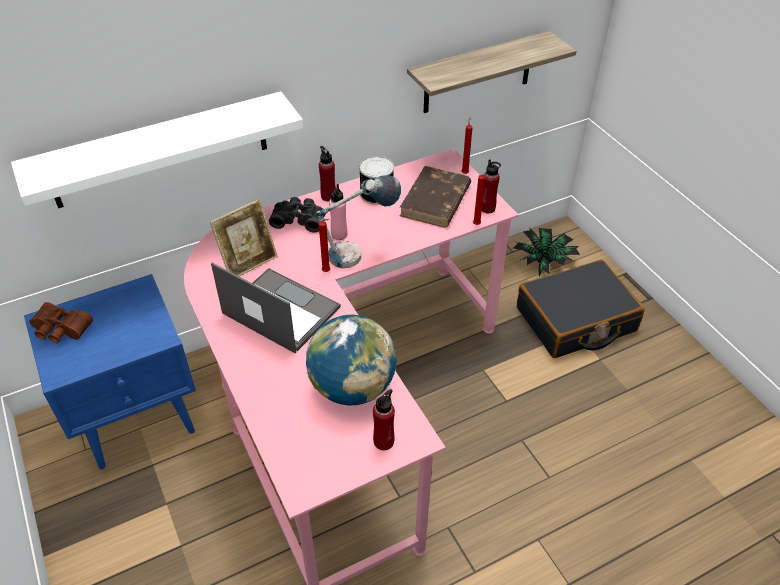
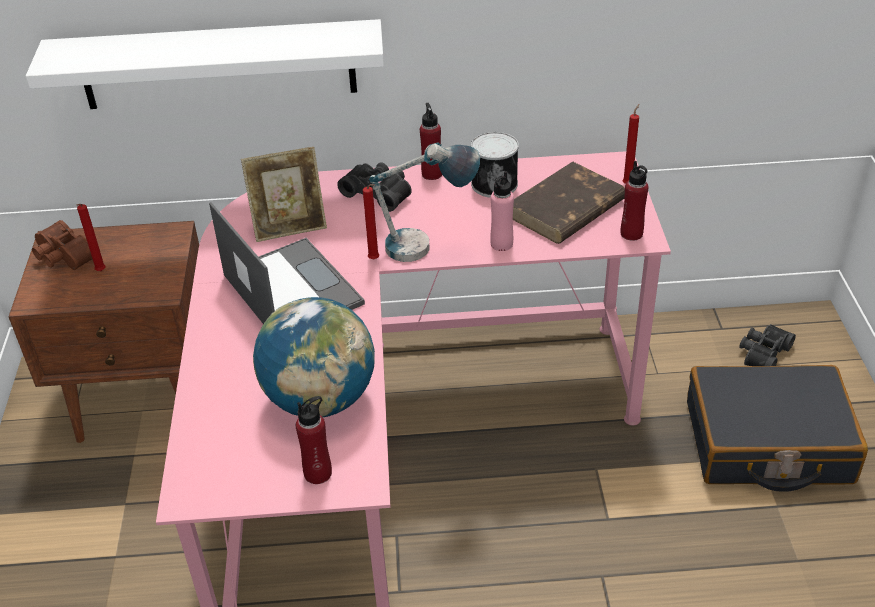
camera: 25 degrees right, 5 degrees down
(139, 417) = (147, 398): blue nightstand -> brown nightstand
(339, 234) = (416, 221): pink bottle -> pink bottle (501, 244)
(477, 225) = (603, 251): red candle -> red candle (100, 272)
(478, 73) = (678, 50): shelf -> none
(544, 261) = (762, 353): potted plant -> black binoculars

